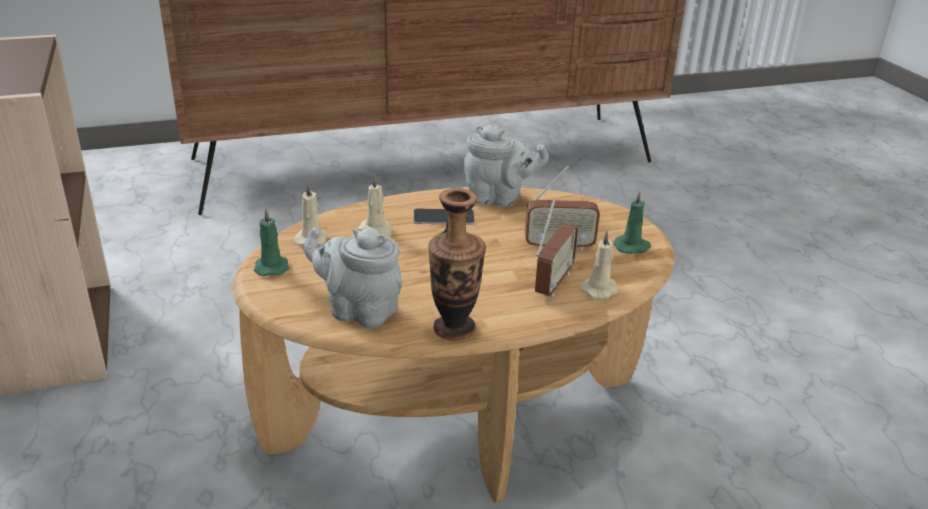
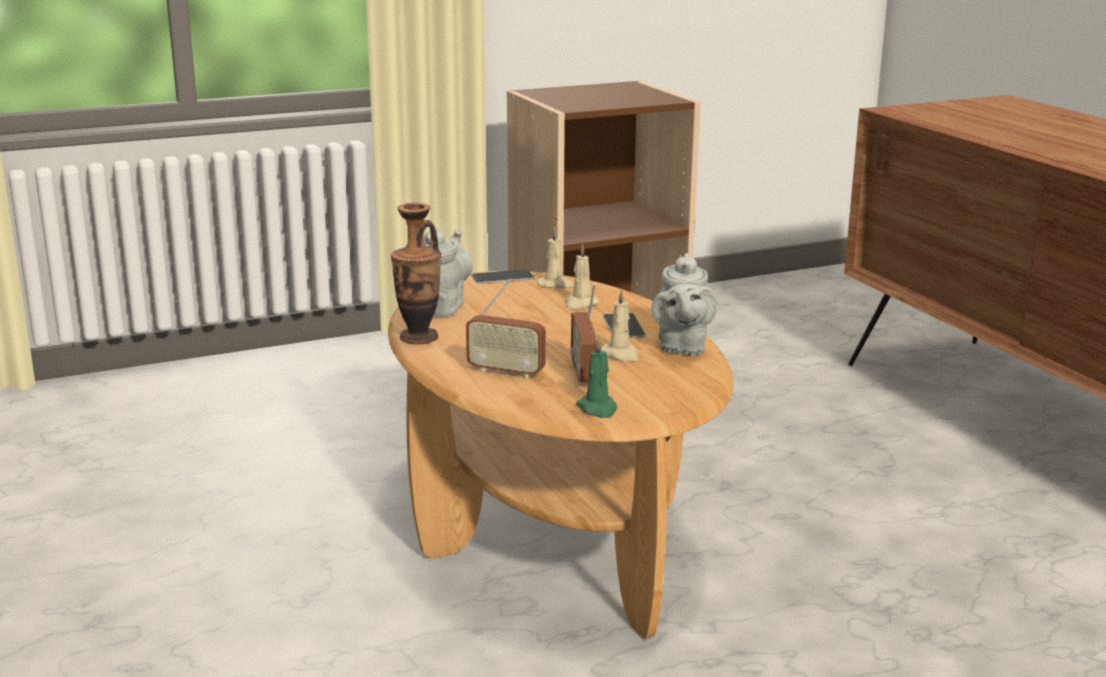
camera: 85 degrees right, 10 degrees down
(271, 267) = (502, 277): green candle -> phone
(600, 289) = (499, 391): beige candle -> beige candle (621, 355)

